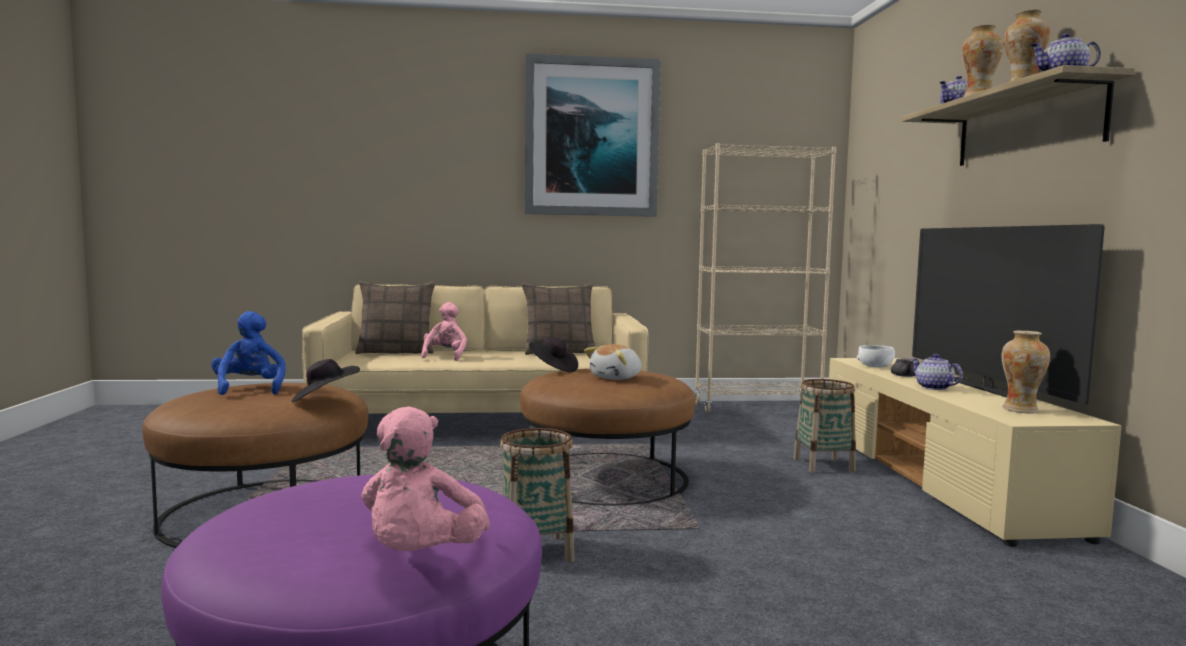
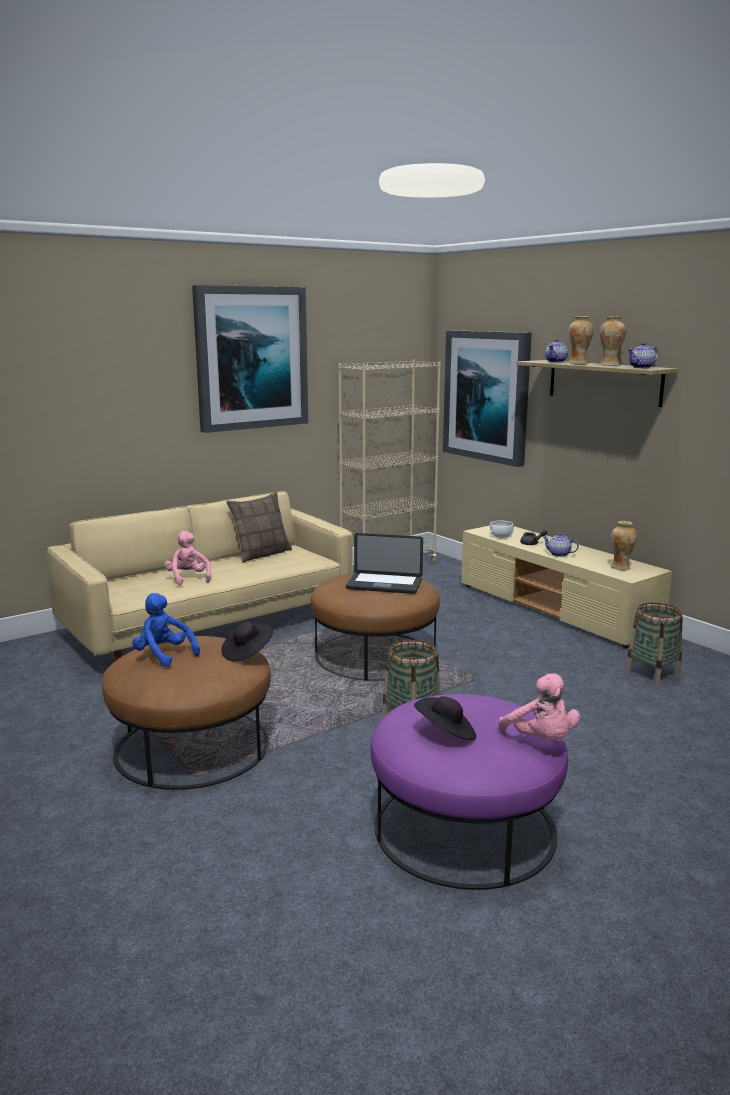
camera: 30 degrees left, 10 degrees up
(396, 352) = (129, 580): pillow -> none
(553, 369) = (324, 583): black hat -> black hat (446, 733)
(617, 378) = (384, 584): plush toy -> laptop
(823, 465) = (486, 612): basket -> basket (652, 674)
(894, 186) = (487, 396): none -> picture
(986, 389) = (584, 550): television -> none

